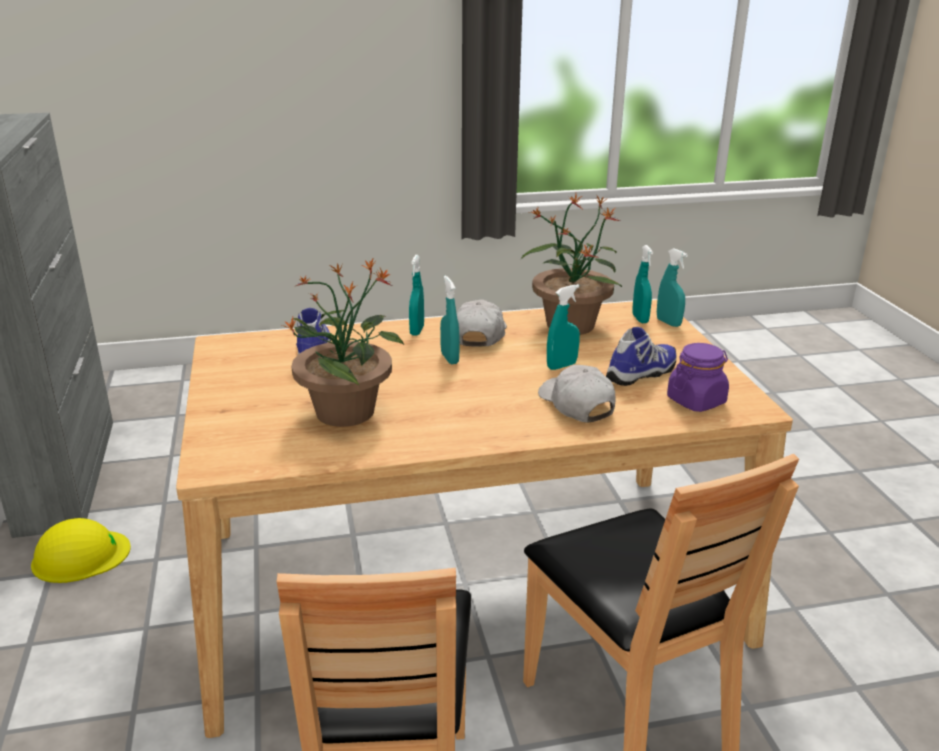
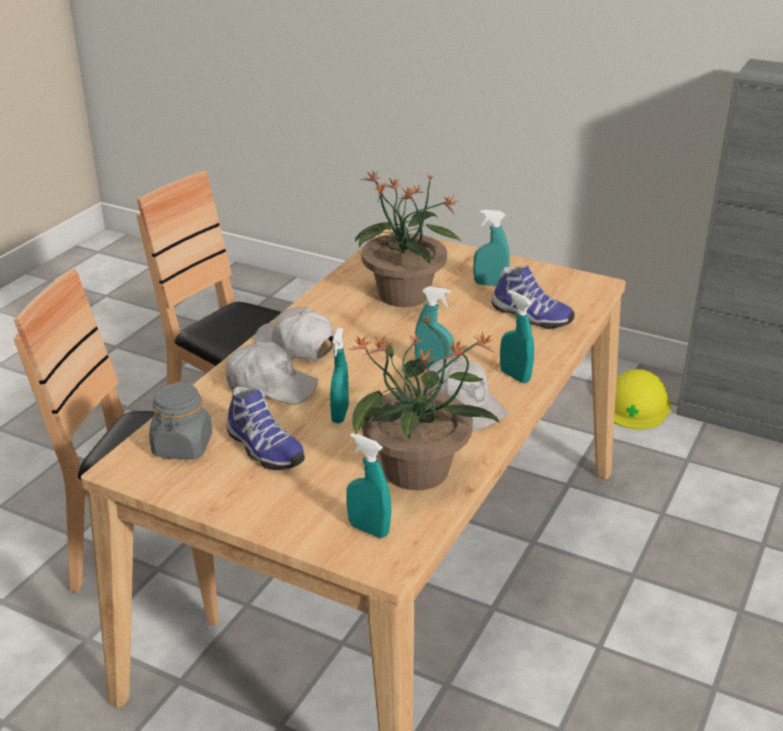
camera: 130 degrees right, 5 degrees up
(507, 422) = (295, 345): none -> white cap
(643, 374) = (262, 449): shoe -> shoe turned 45 degrees counterclockwise
(668, 323) = (332, 544): turquoise spray bottle -> turquoise spray bottle (490, 284)
(696, 401) = (182, 446): purple jar -> grey jar

